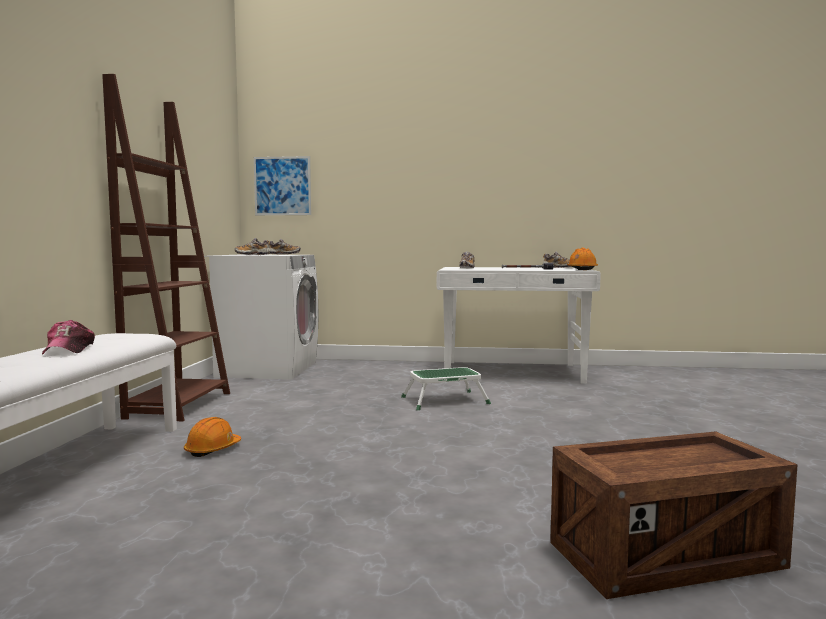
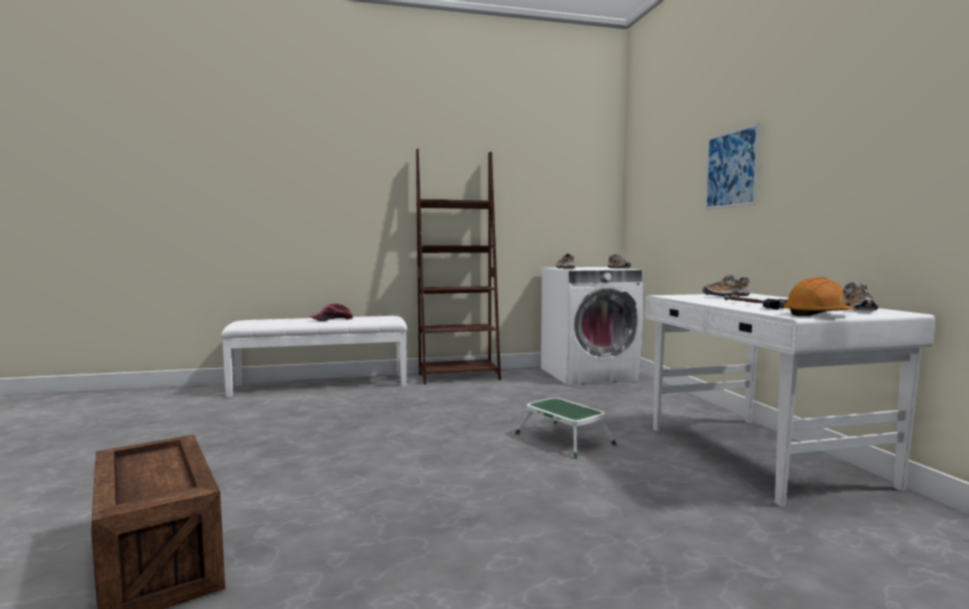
camera: 70 degrees right, 0 degrees up
(212, 449) = (371, 400): orange hard hat -> none
(282, 186) = (642, 200): picture -> picture (731, 169)

